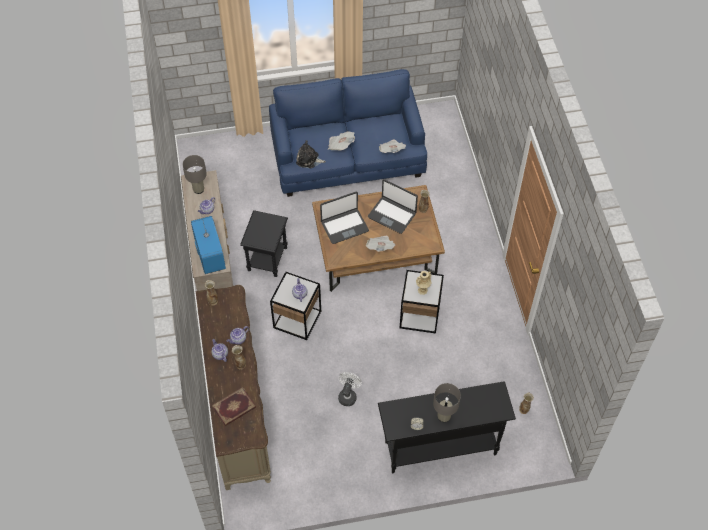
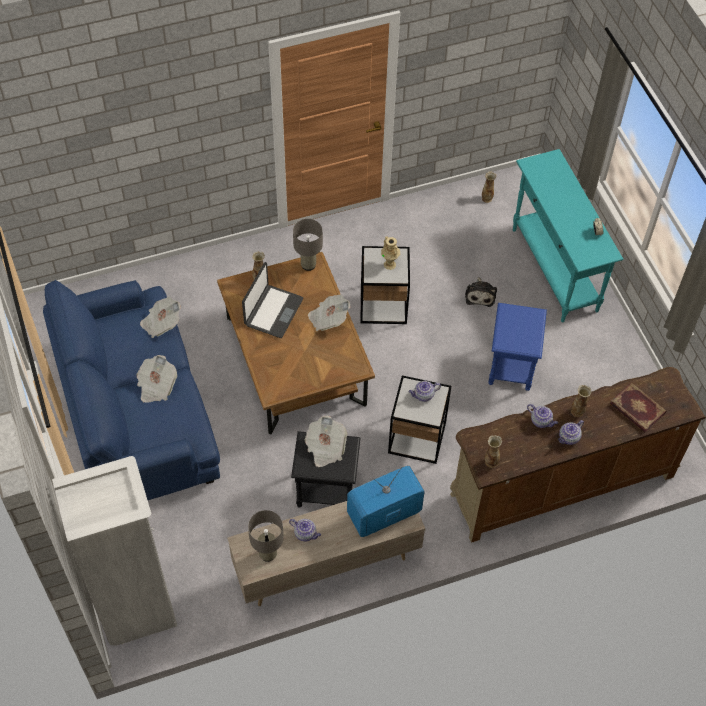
camera: 100 degrees left, 0 degrees up
(207, 153) = (138, 611): none -> white cabinet
(270, 230) = (325, 448): none -> newspaper
(309, 160) = (186, 423): plush toy -> plush toy (480, 295)
(344, 226) = (300, 363): laptop -> none
(348, 395) = (512, 366): white fan -> blue side table
(440, 447) = (554, 270): black console table -> turquoise console table
(443, 416) = (576, 209): grey table lamp -> grey table lamp (308, 265)

